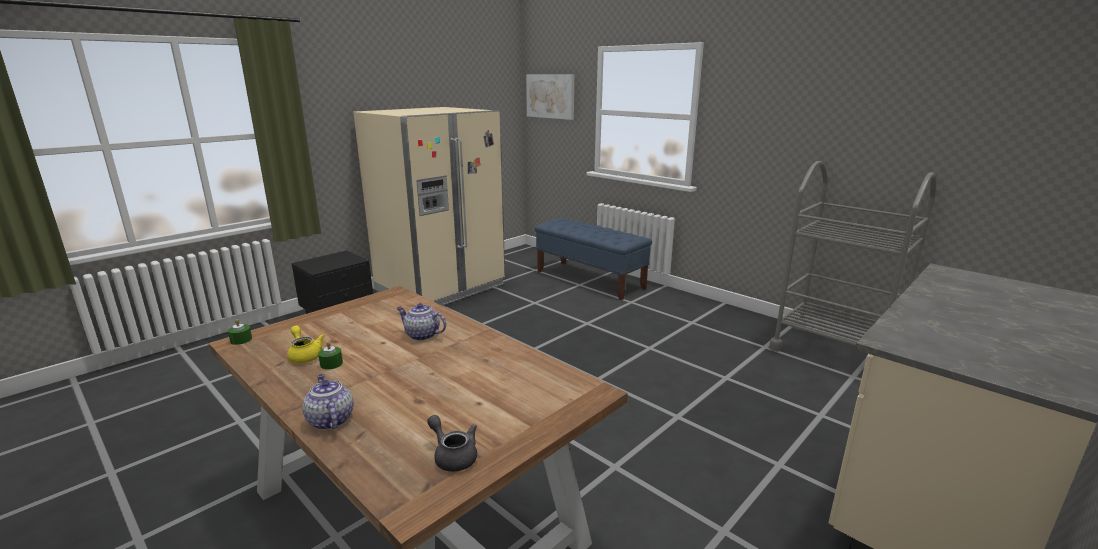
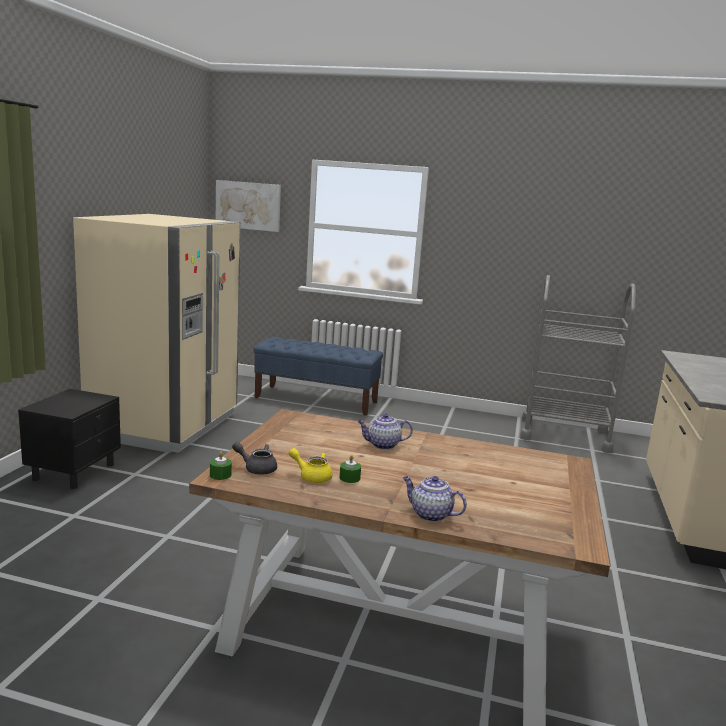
camera: 30 degrees left, 5 degrees down
(453, 456) = (555, 515): grey teapot -> grey teapot (256, 468)

